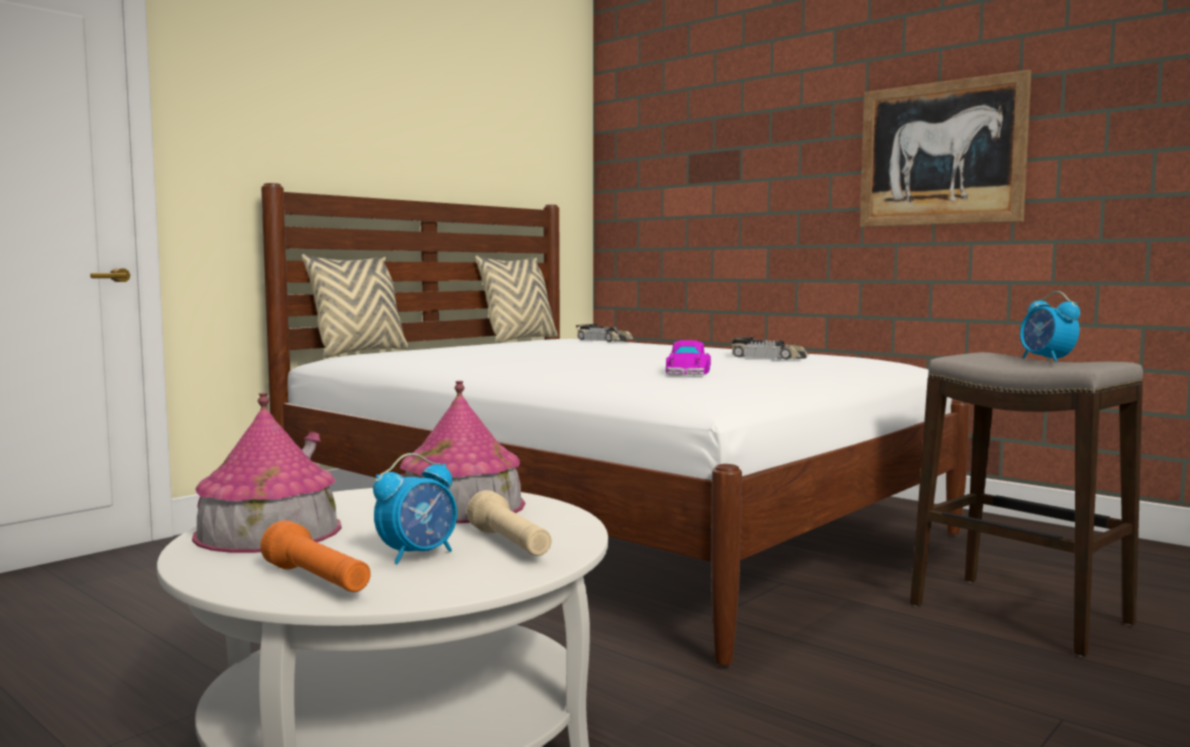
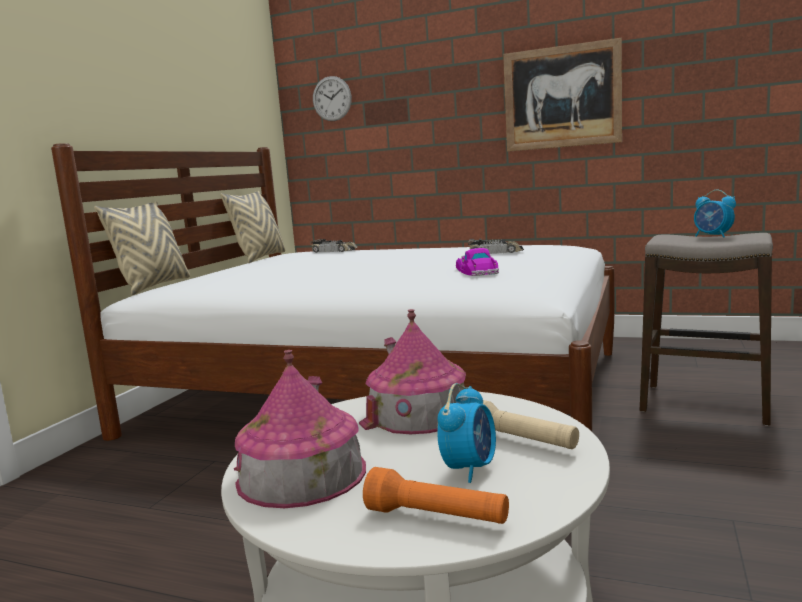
camera: 20 degrees left, 5 degrees up
(651, 147) = (332, 98): none -> wall clock

